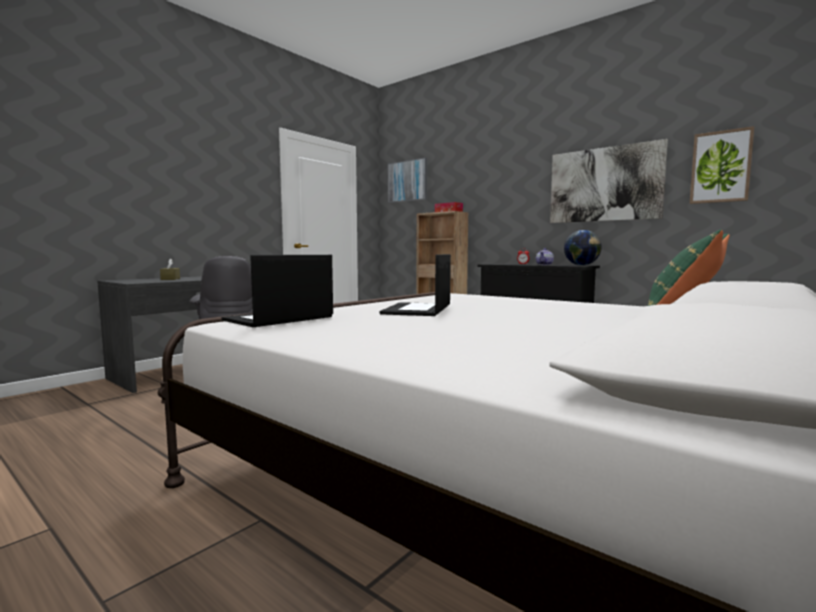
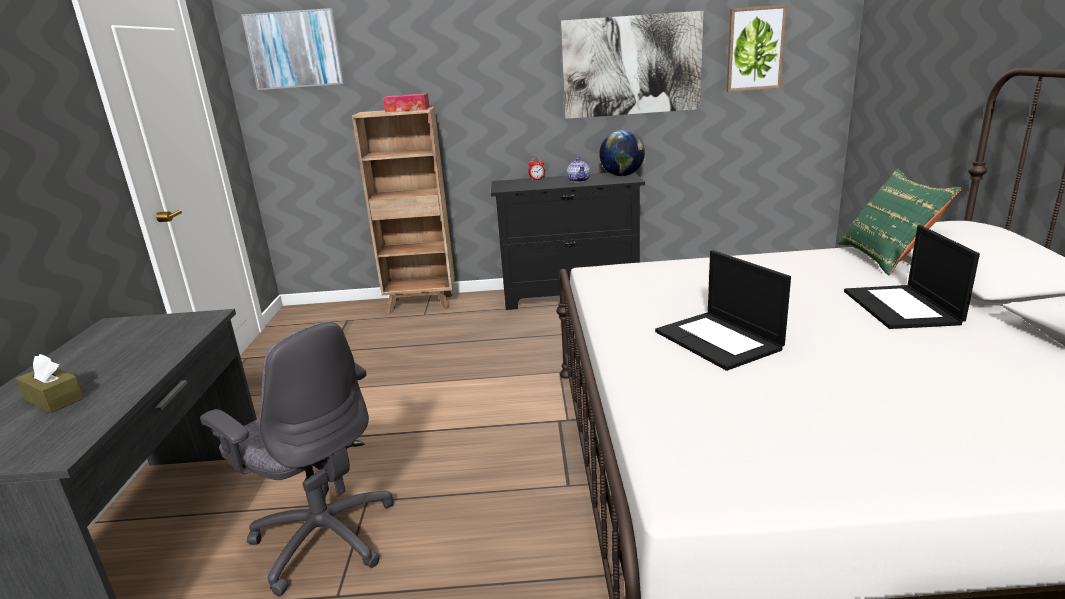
camera: 40 degrees left, 15 degrees up
(278, 319) = (687, 443): laptop -> laptop (902, 307)

